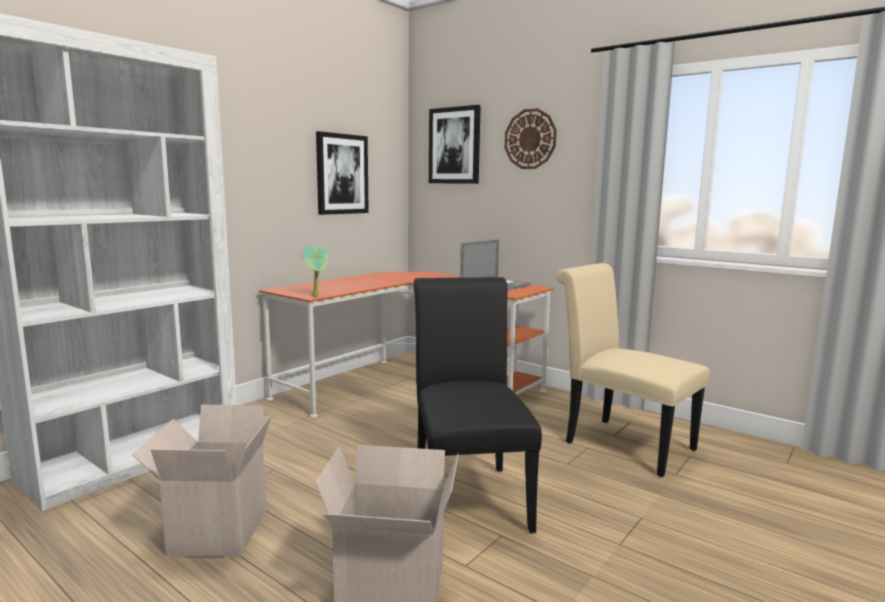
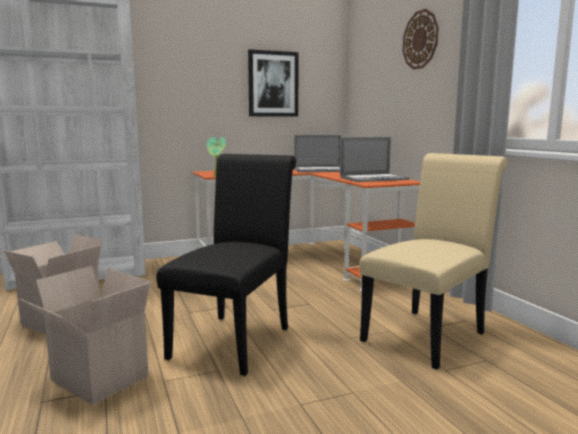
camera: 30 degrees right, 0 degrees up
(407, 277) = (320, 170): none -> laptop
(454, 145) = (372, 54): picture -> none
(621, 443) = (428, 334): beige chair -> beige chair turned 60 degrees clockwise

